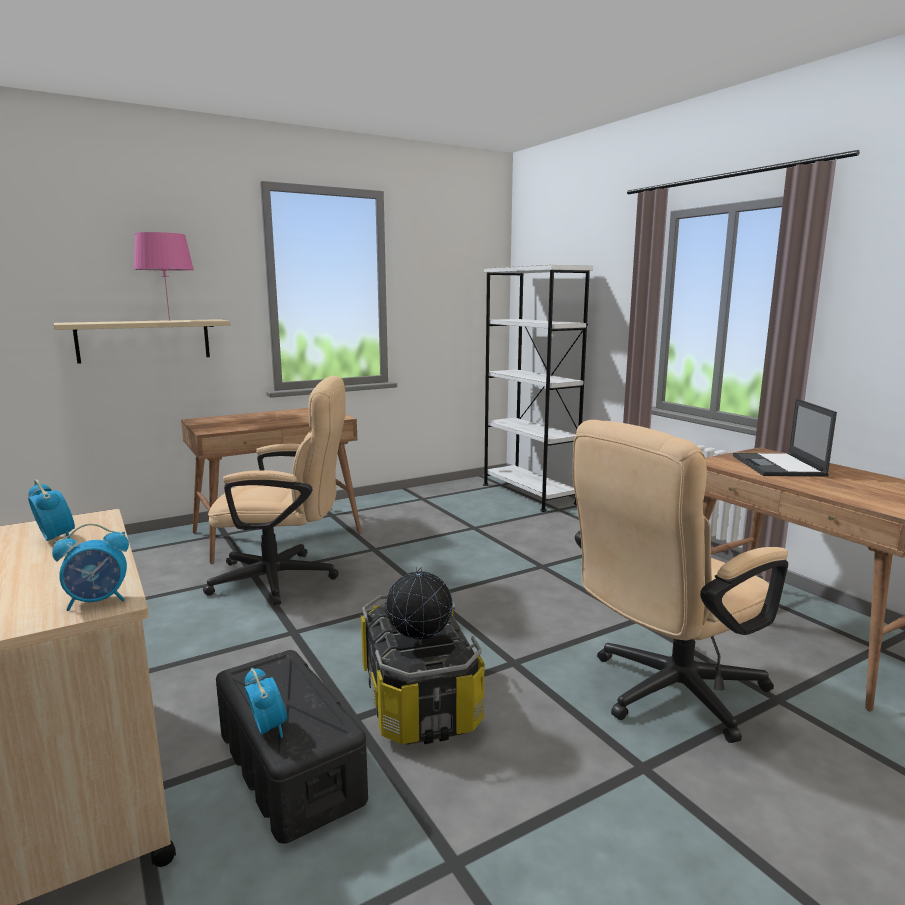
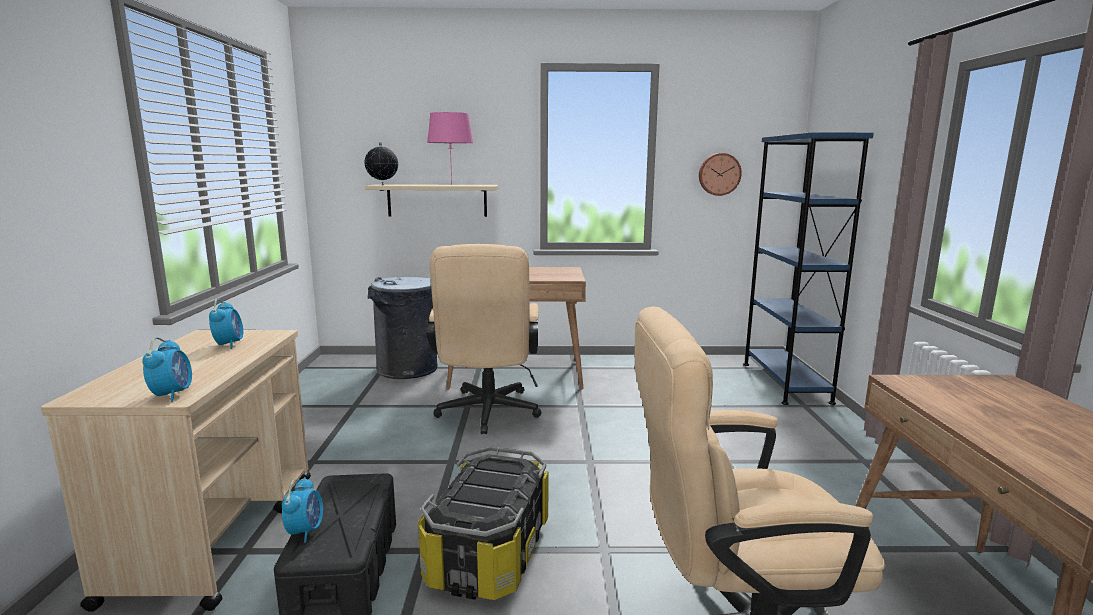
camera: 30 degrees right, 0 degrees up
(98, 601) = (172, 394): alarm clock -> alarm clock turned 105 degrees counterclockwise
(136, 553) = (408, 370): none -> grey trash can
(285, 578) = (487, 415): beige office chair -> beige office chair turned 60 degrees clockwise
(419, 643) = (474, 499): globe -> globe (382, 184)
(444, 303) = (719, 174): none -> wall clock
(529, 494) = (785, 382): white bookcase -> blue bookcase
(778, 466) = (997, 404): laptop -> none

